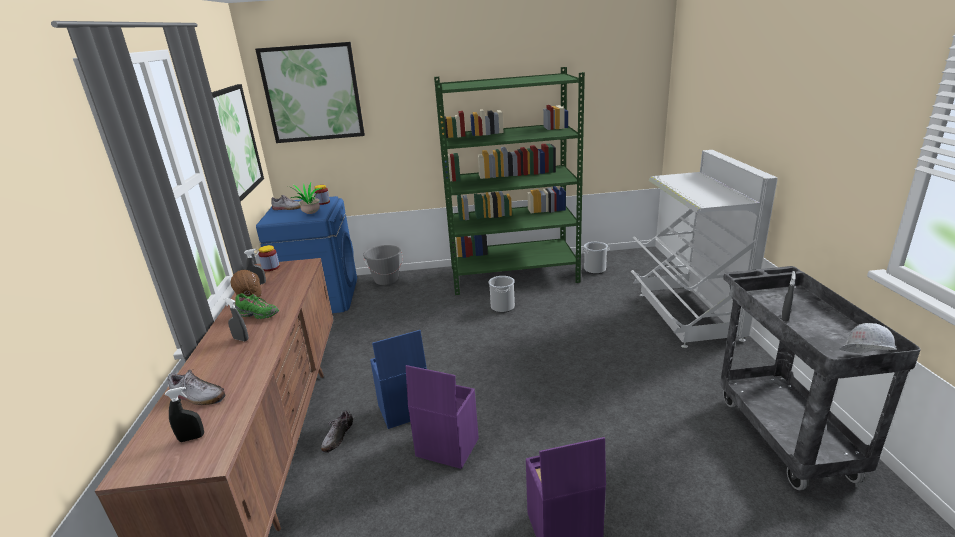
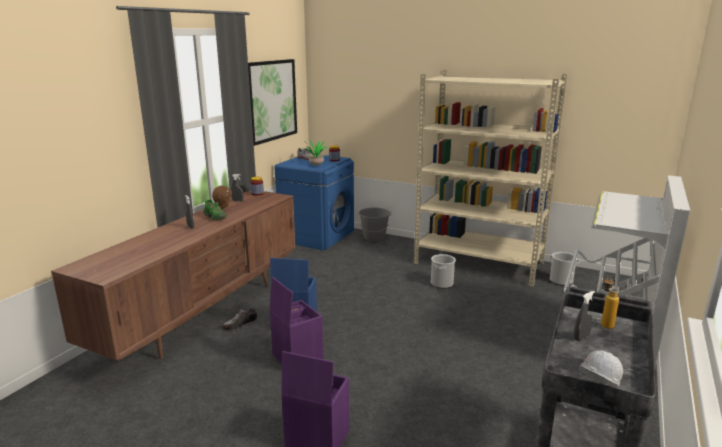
camera: 30 degrees right, 5 degrees down
(191, 438) = (110, 264): black spray bottle -> none
(198, 396) = (136, 247): shoe -> none
(312, 93) = (348, 72): picture -> none
(513, 274) = (479, 263): green bookcase -> beige bookcase
(779, 297) = (605, 323): none -> bottle

